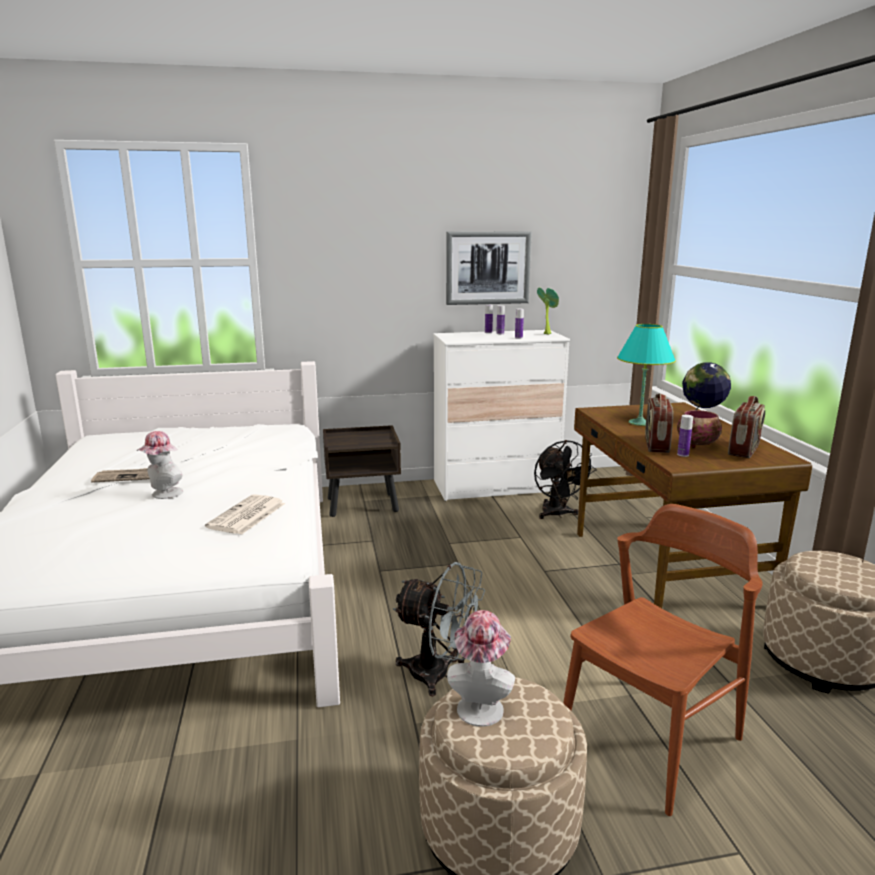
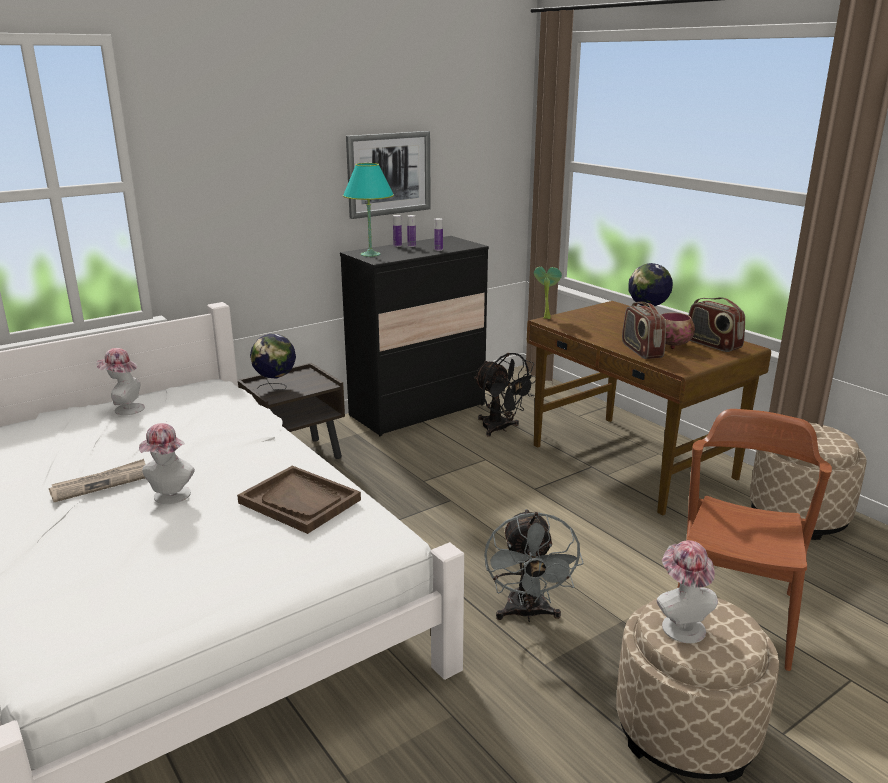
camera: 25 degrees left, 5 degrees up
(210, 433) = (125, 409): none -> hat
(246, 516) = (300, 501): newspaper -> brown tray
(347, 439) = (276, 388): none -> globe
(439, 675) = (527, 614): grey fan -> grey fan turned 90 degrees clockwise
(495, 487) = (417, 410): white dresser -> black dresser
(547, 333) = (458, 241): potted plant -> potted plant (545, 317)
(640, 423) = (602, 329): turquoise table lamp -> turquoise table lamp (370, 254)
(683, 454) = (673, 357): bottle -> none
(744, 450) = (712, 344): radio -> radio turned 135 degrees clockwise

